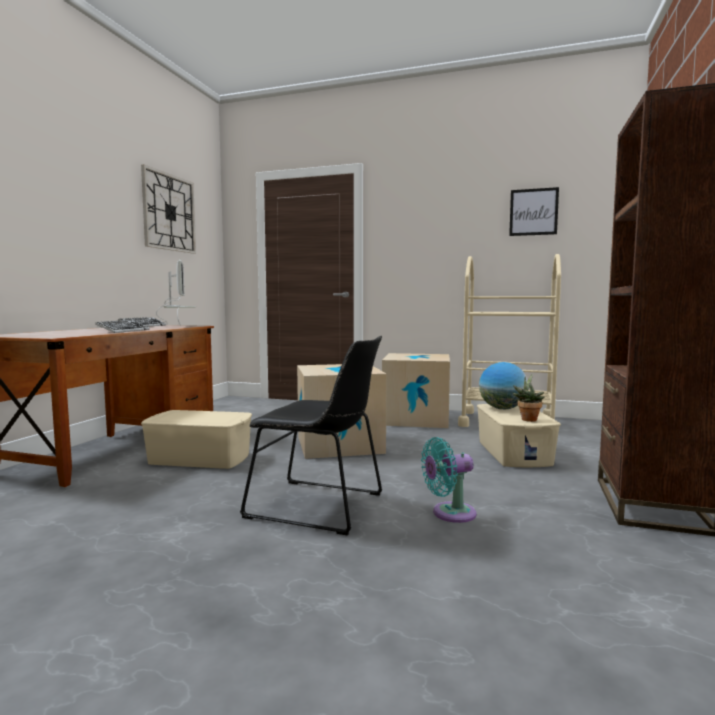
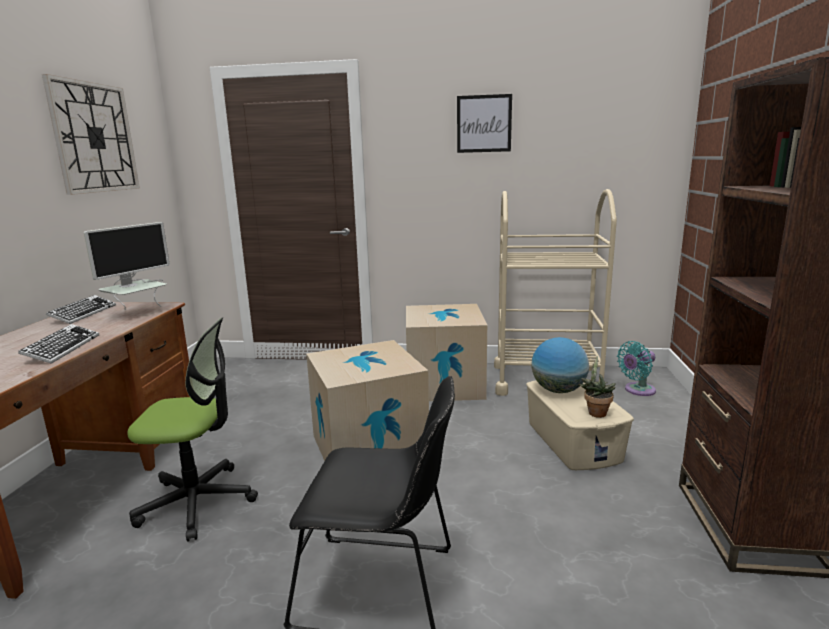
camera: 10 degrees left, 10 degrees up
(179, 326) = (138, 313): monitor -> monitor turned 60 degrees clockwise
(200, 459) = (197, 502): beige storage box -> office chair
(449, 513) = (541, 579): turquoise fan -> turquoise fan (637, 390)
(533, 212) = (575, 130): picture -> picture (484, 124)

